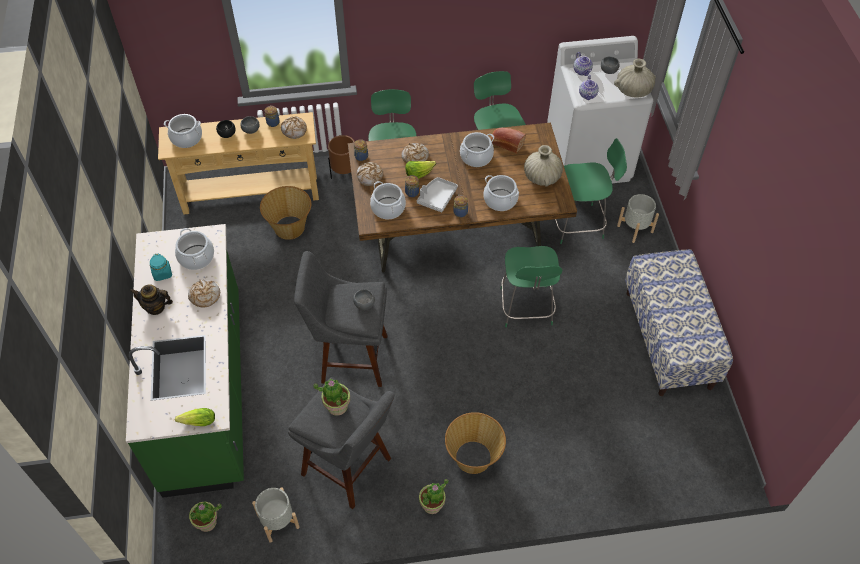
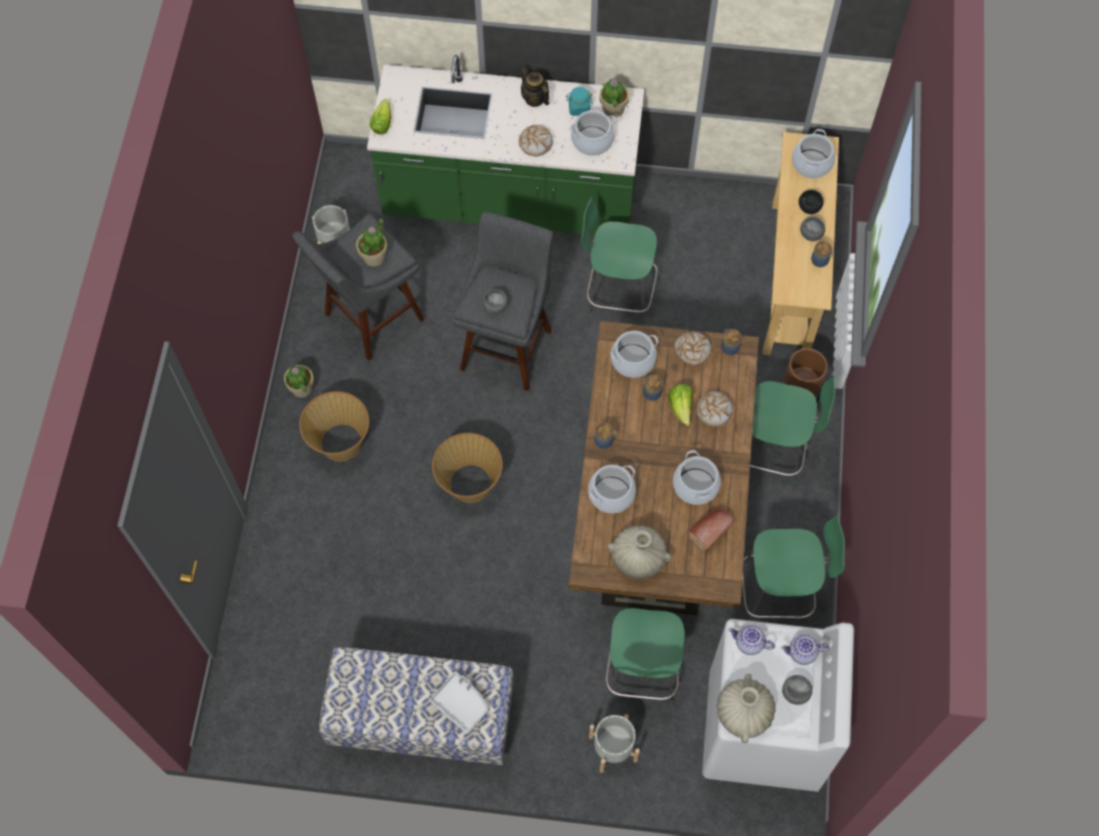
camera: 105 degrees right, 10 degrees up
(155, 307) = (534, 99): teapot -> teapot turned 60 degrees counterclockwise
(207, 522) = (357, 186): potted plant -> potted plant (613, 109)
(290, 228) = (722, 314): basket -> basket (469, 484)
(294, 130) = (800, 282): bread -> none
(437, 198) = (635, 420): grey tray -> grey tray (461, 704)
(526, 308) = (520, 559): green chair -> green chair (617, 293)

